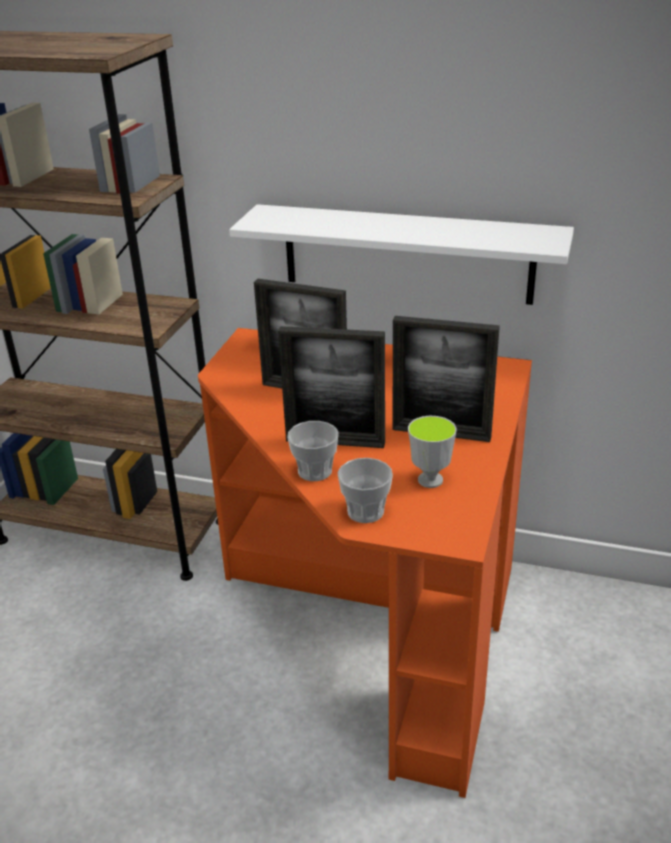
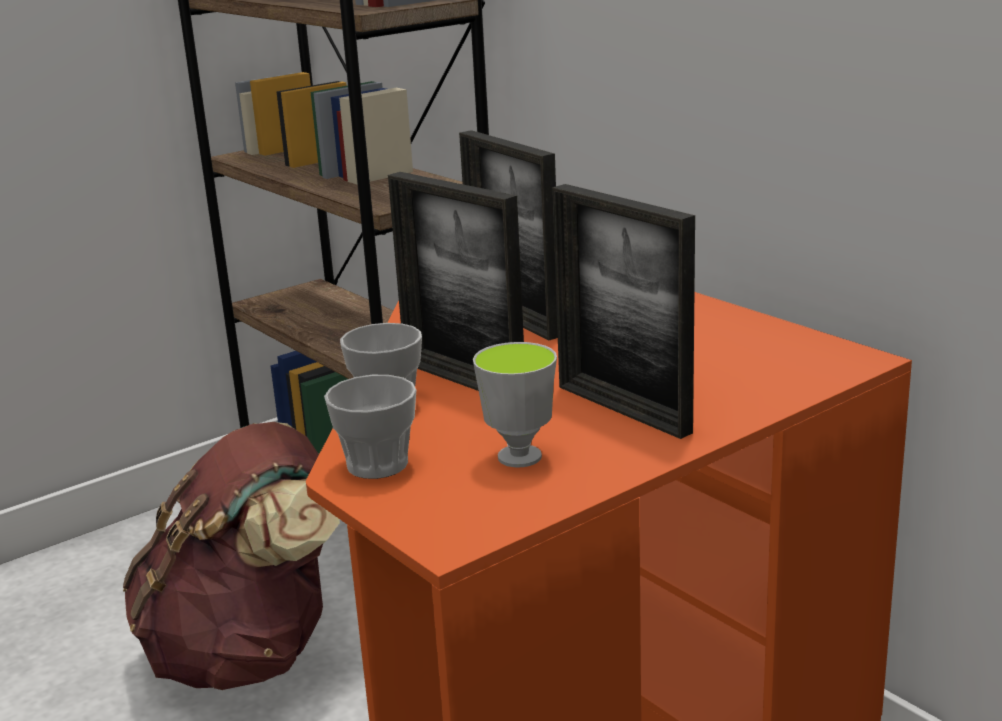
camera: 35 degrees right, 10 degrees down
(124, 653) = (250, 653): none -> brown backpack
(407, 254) = (743, 143): white shelf -> none

